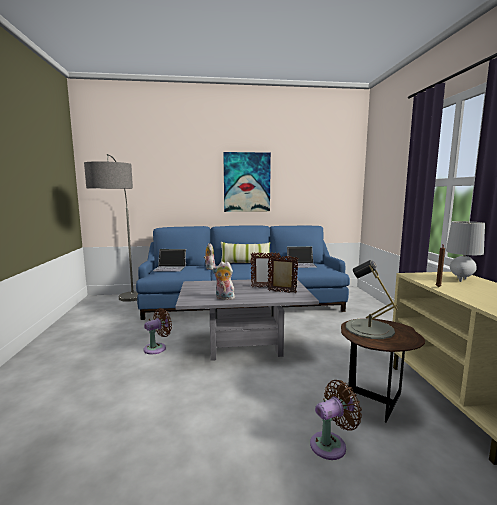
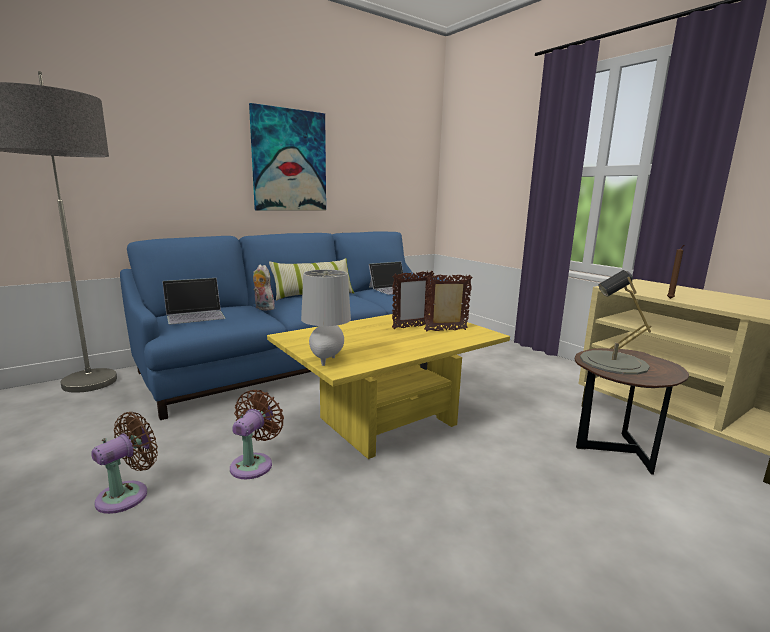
camera: 30 degrees left, 5 degrees up
(224, 298) = (386, 352): plush toy -> none
(244, 345) = (388, 421): grey coffee table -> yellow coffee table
(331, 444) = (642, 524): brown fan -> brown fan (127, 494)
(460, 279) = (662, 288): grey table lamp -> grey table lamp (326, 359)

